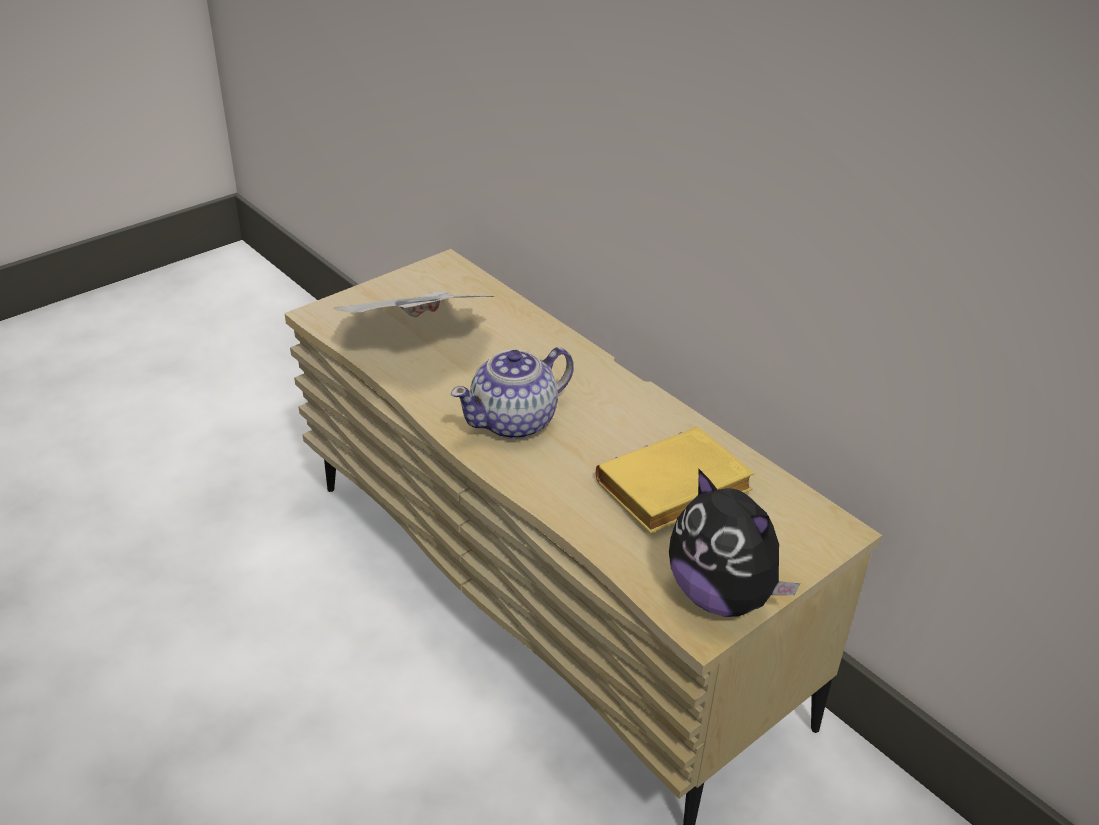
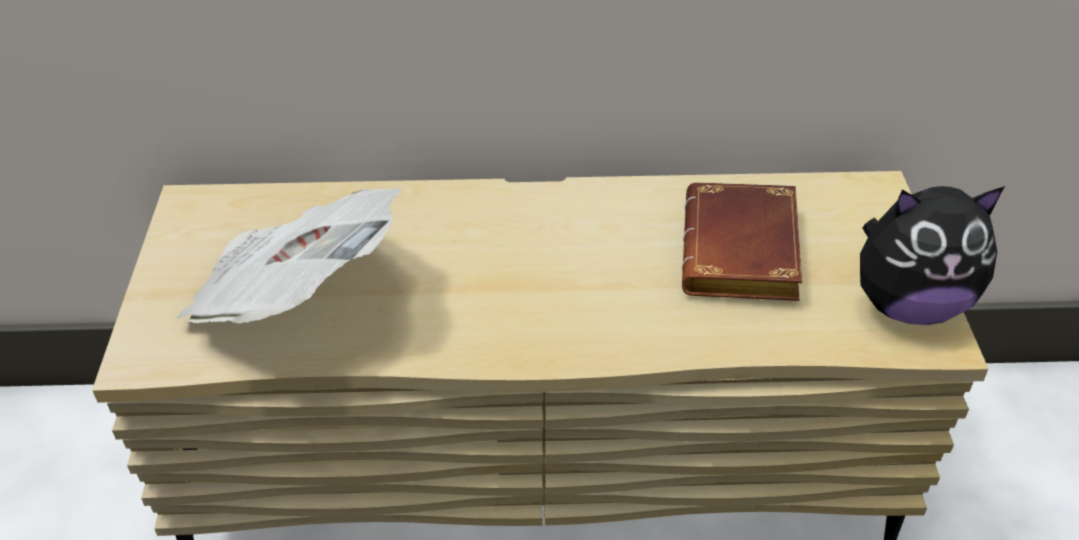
camera: 50 degrees left, 5 degrees up
(515, 421) = (531, 301): teapot -> none
(672, 492) = (744, 256): yellow book -> brown book

